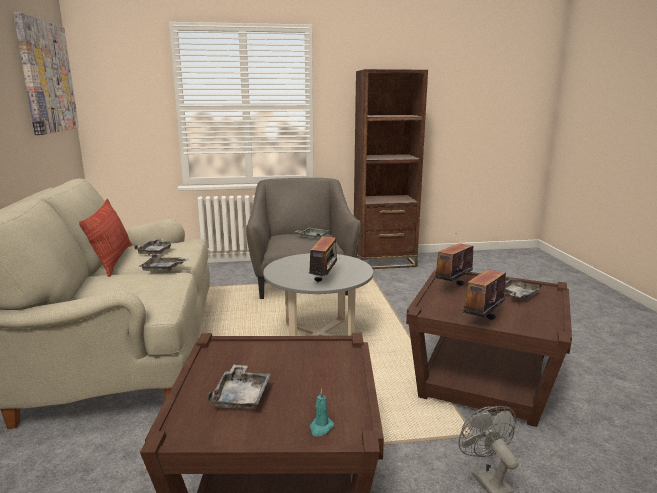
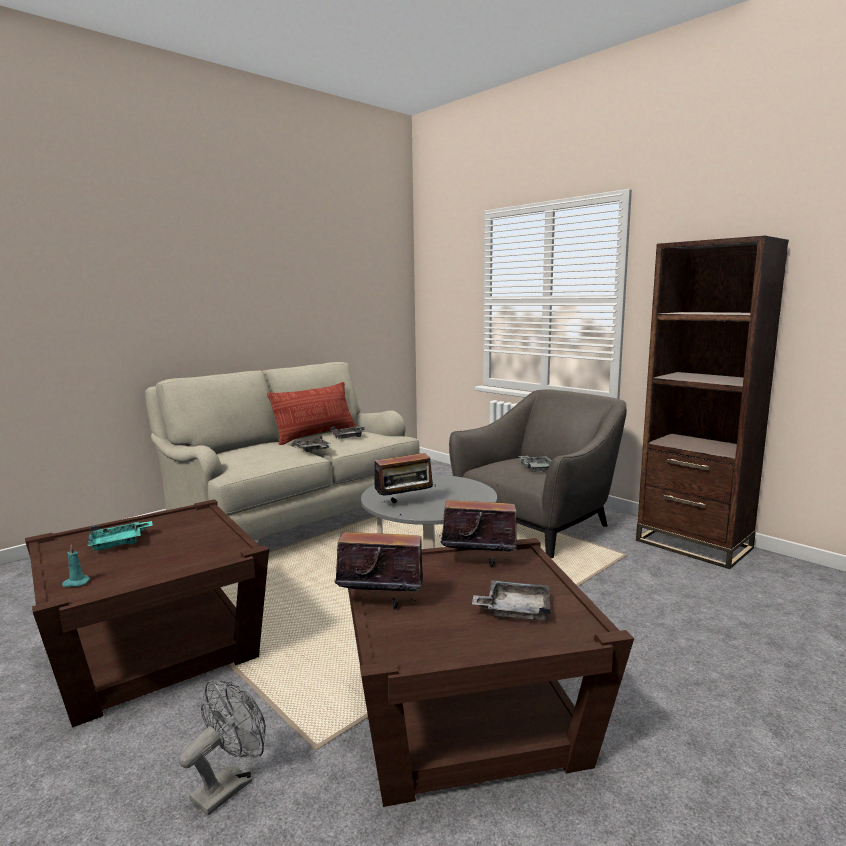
camera: 55 degrees right, 5 degrees down
(46, 77) = (367, 274): picture -> none
(241, 396) = (119, 543): grey tray -> turquoise tray

